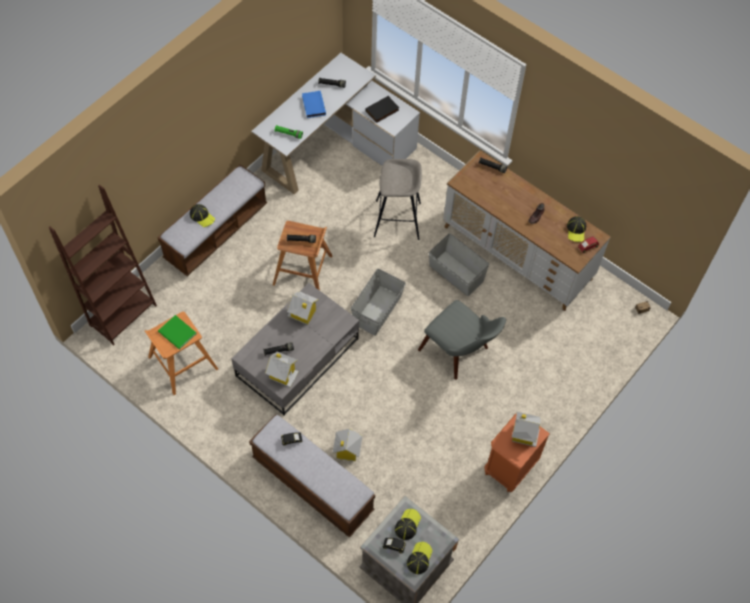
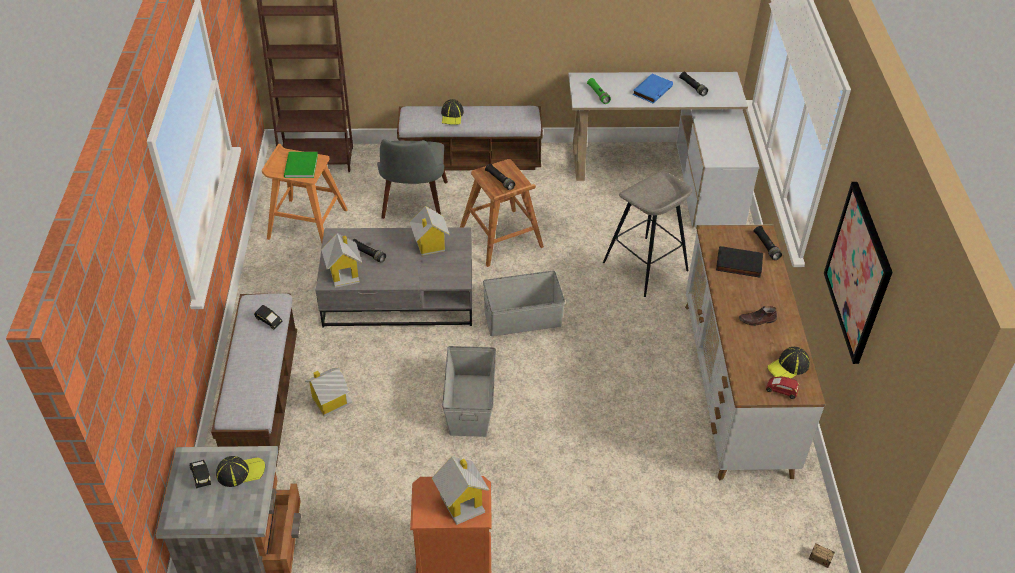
camera: 50 degrees right, 15 degrees down
(382, 111) = (720, 142): black book -> black book (738, 265)
(419, 558) = (204, 511): cap -> none
(456, 273) = (643, 352): grey storage box -> grey storage box (469, 405)
(460, 353) = (550, 419): grey chair -> grey chair (413, 206)
(591, 161) = (858, 272): none -> picture

